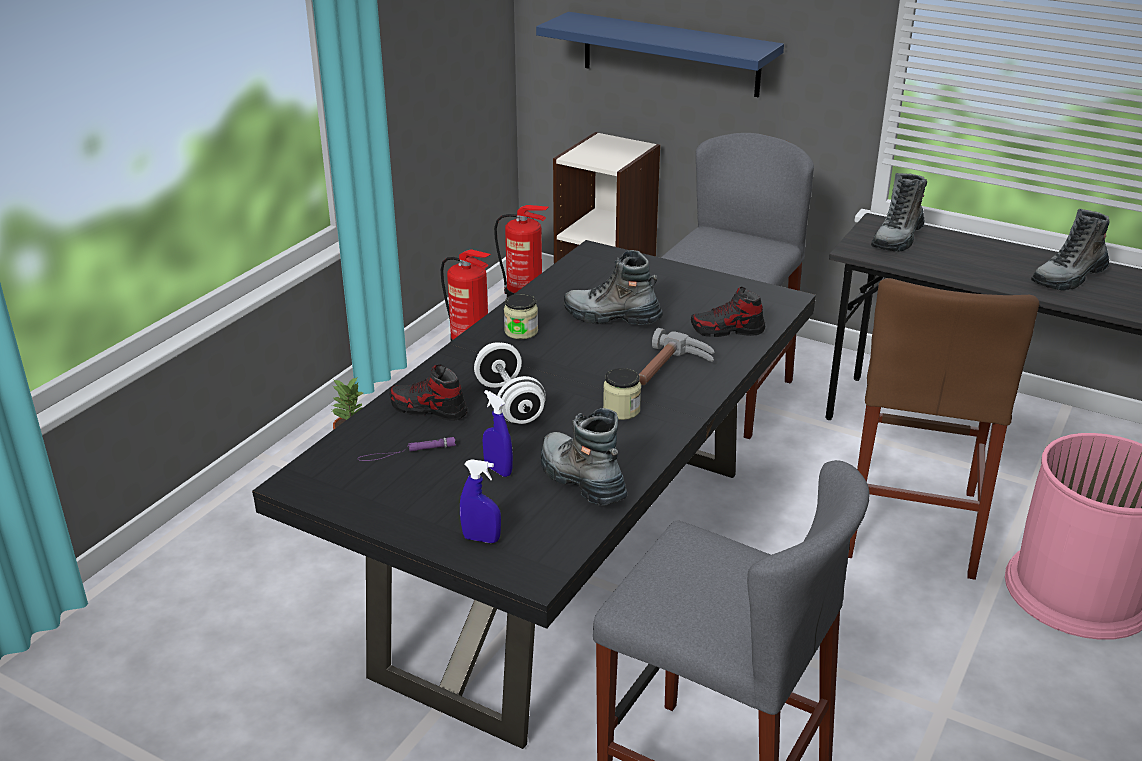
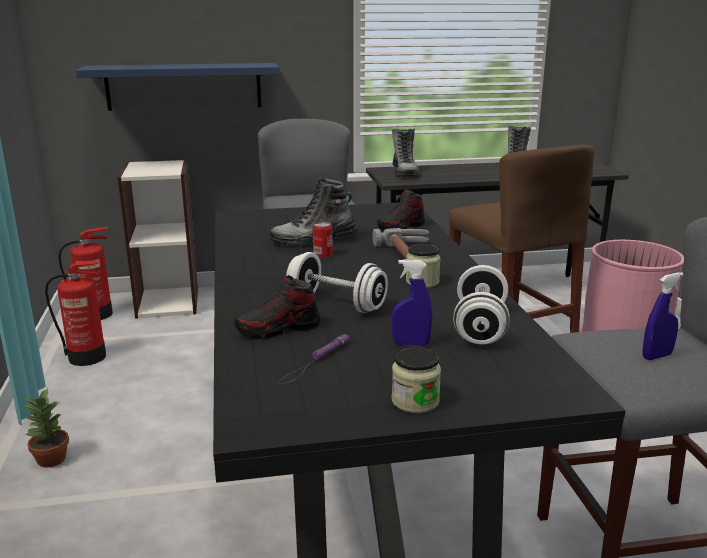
camera: 40 degrees left, 10 degrees down
(481, 539) = (491, 391): blue spray bottle -> blue spray bottle (657, 356)
(521, 331) = (262, 264): jar -> jar (415, 401)
(581, 480) = (480, 327): boot -> white dumbbell
(590, 339) = (322, 255): none -> can

